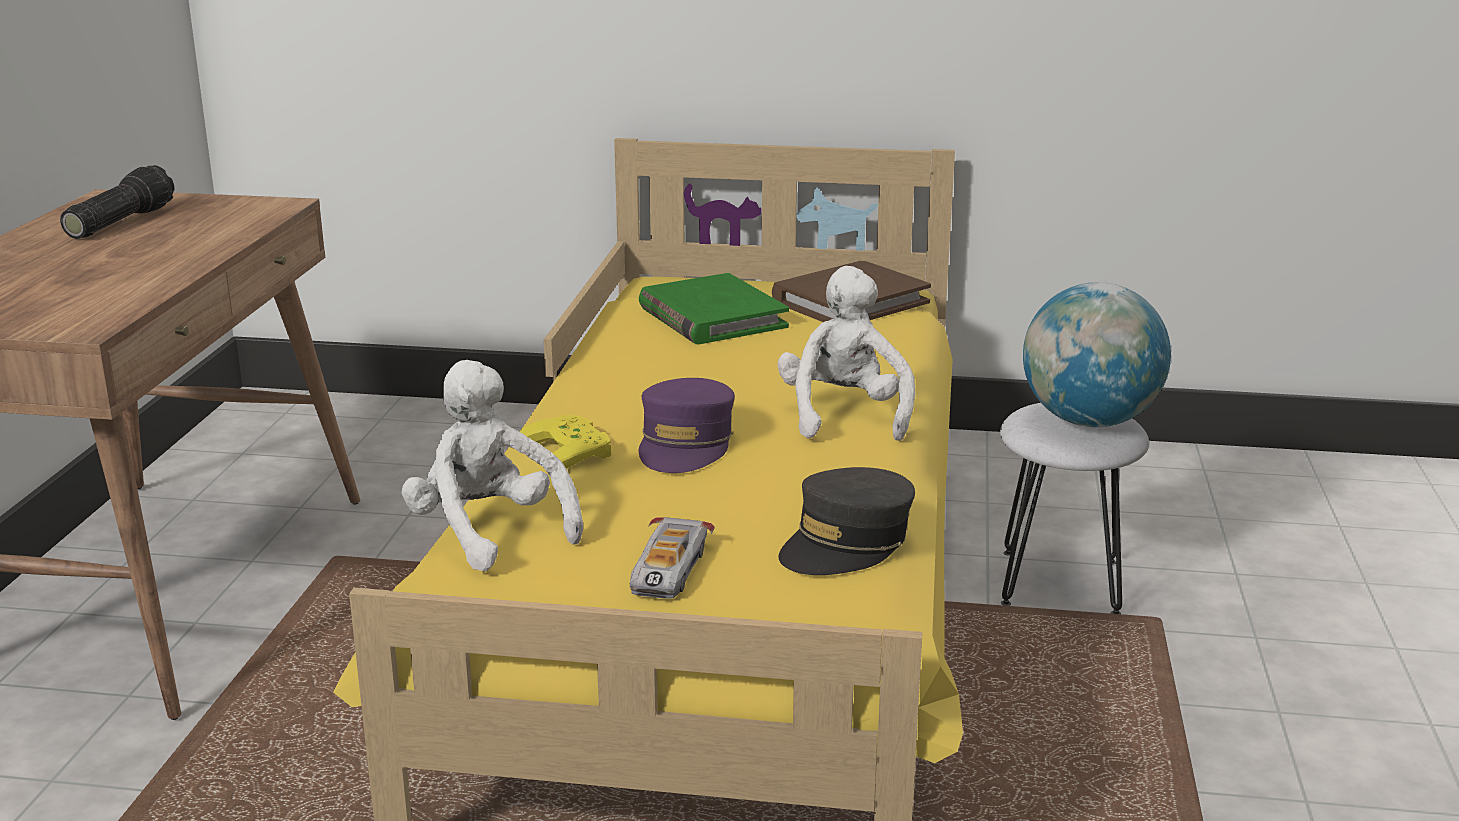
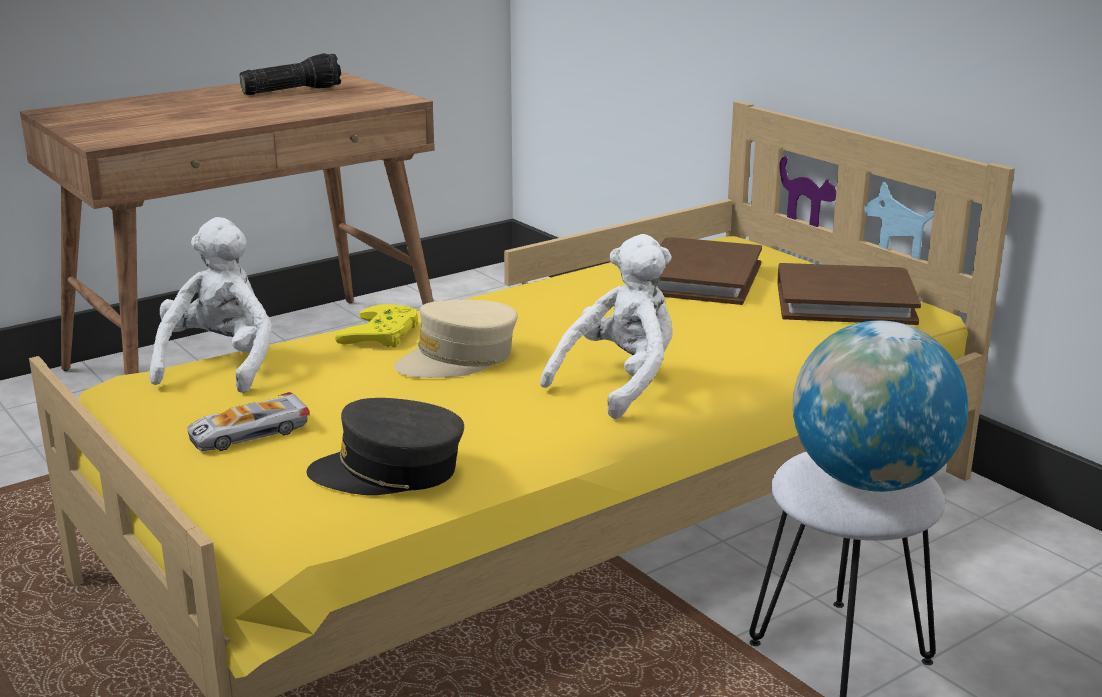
camera: 45 degrees right, 0 degrees up
(685, 445) = (458, 359): purple cap -> beige cap
(711, 317) = (700, 278): green book -> brown book

